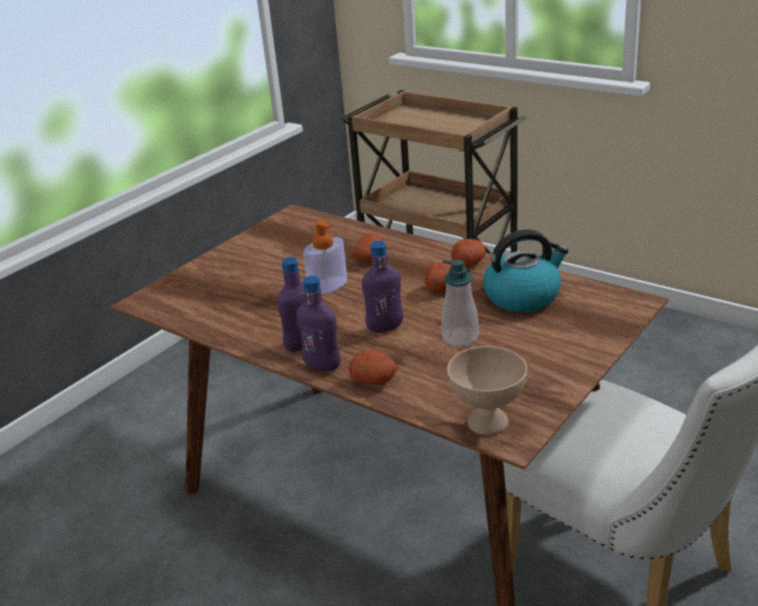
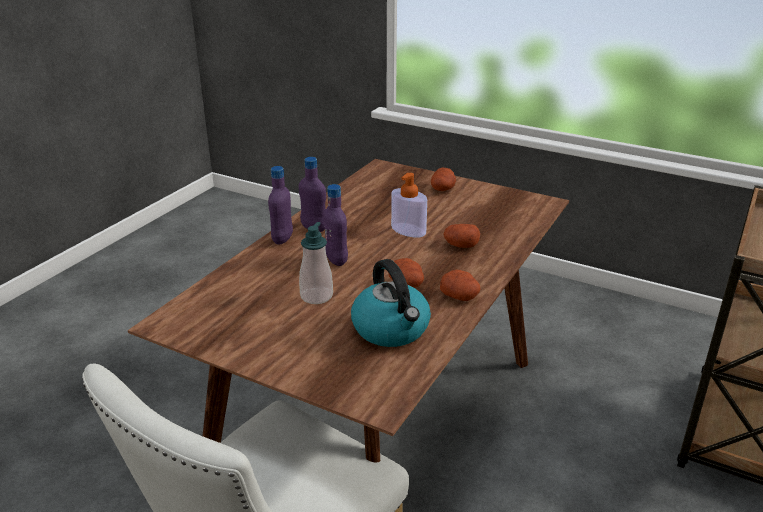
camera: 80 degrees right, 0 degrees up
(374, 380) = (259, 261): potato -> potato (442, 189)
(488, 424) = (185, 312): beige bowl -> none

